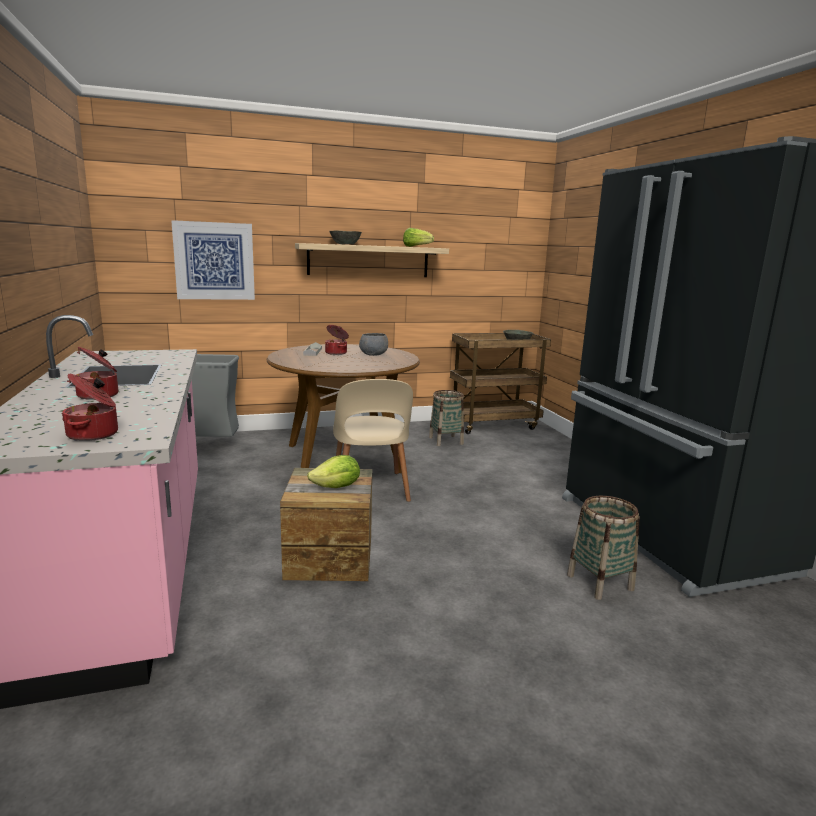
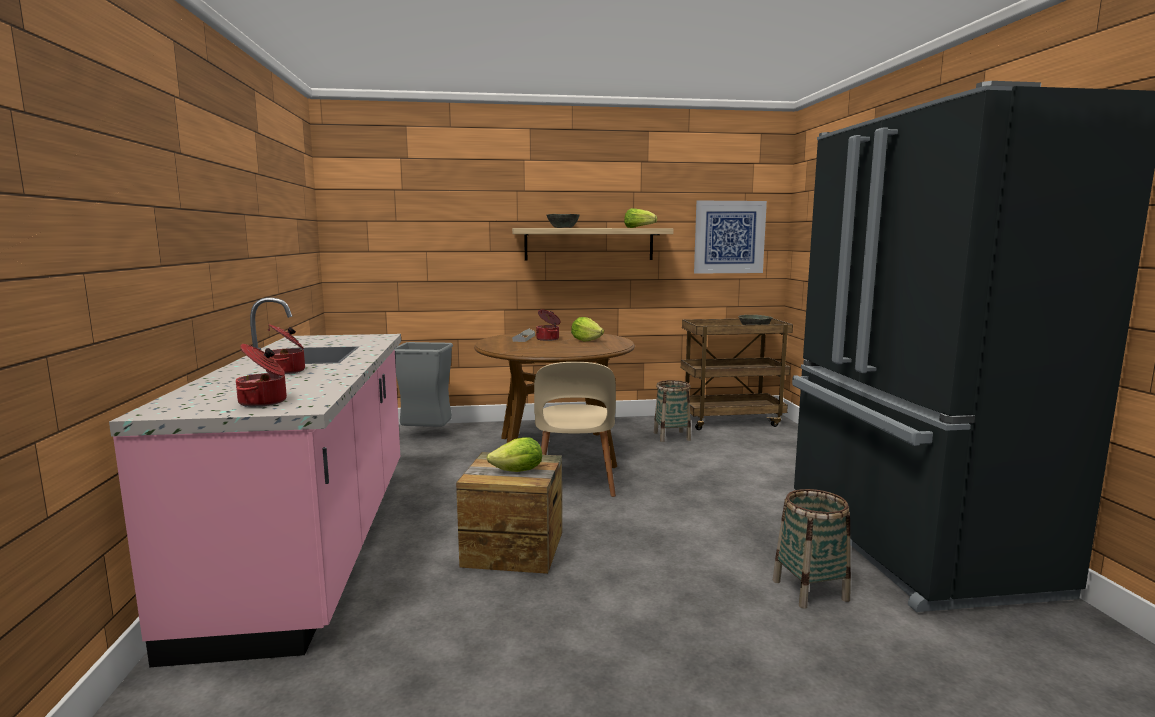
camera: 10 degrees right, 5 degrees down
(214, 261) = (432, 249): picture -> picture (729, 237)
(373, 354) = (586, 340): grey bowl -> lettuce

